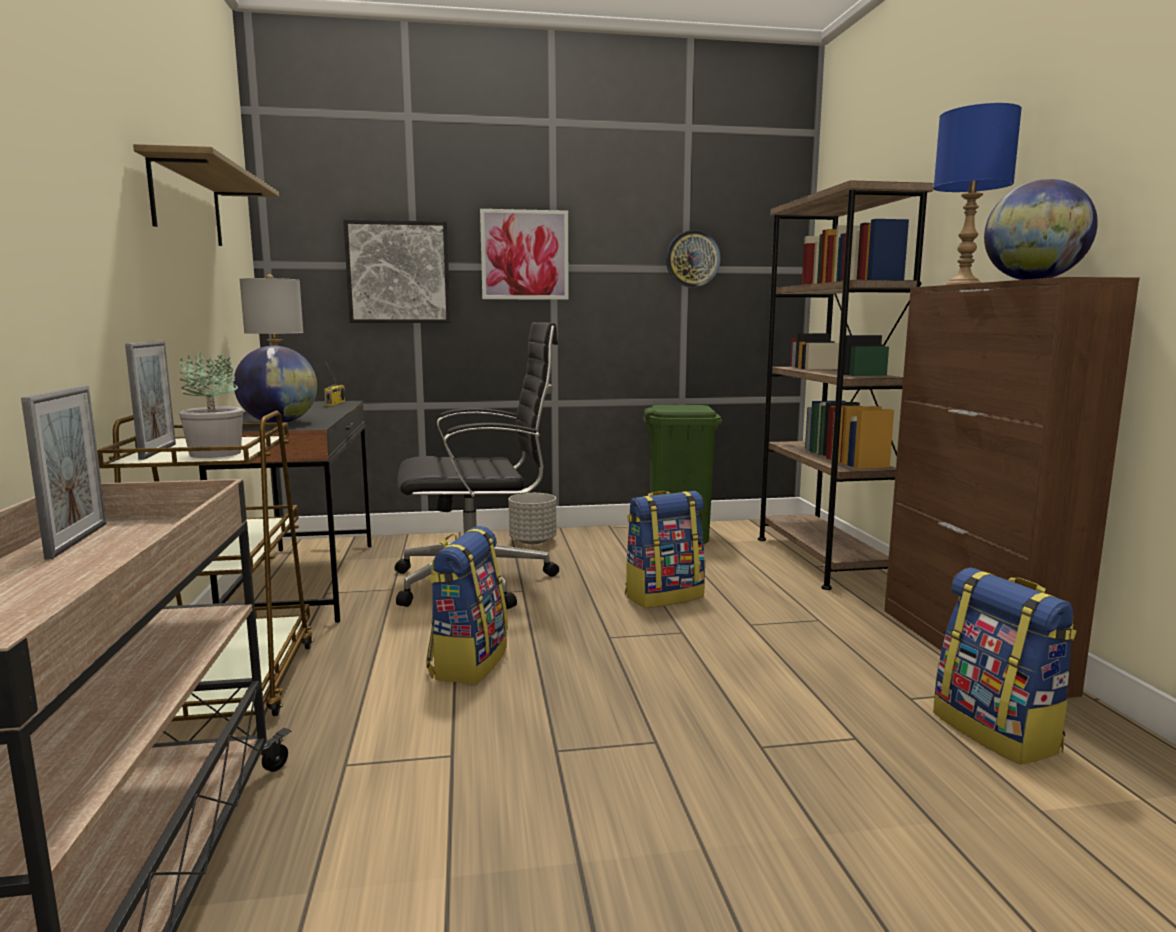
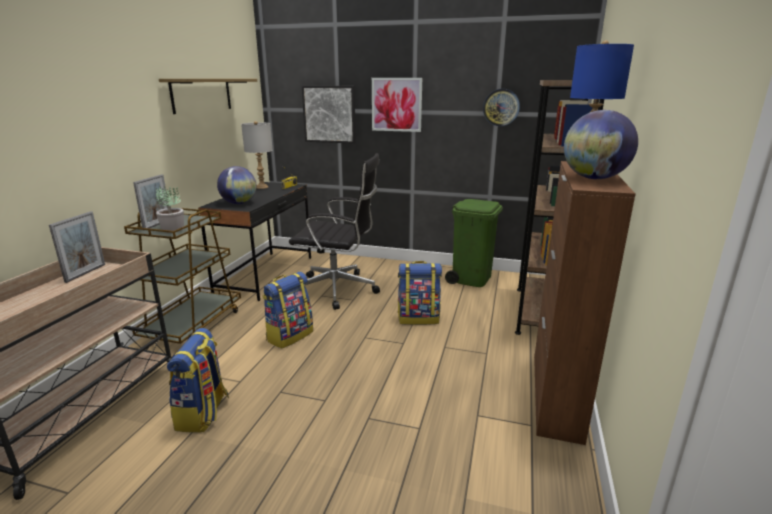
camera: 25 degrees right, 10 degrees up
(533, 541) = (389, 268): grey planter -> none
(997, 732) = (500, 449): backpack -> backpack (203, 413)

